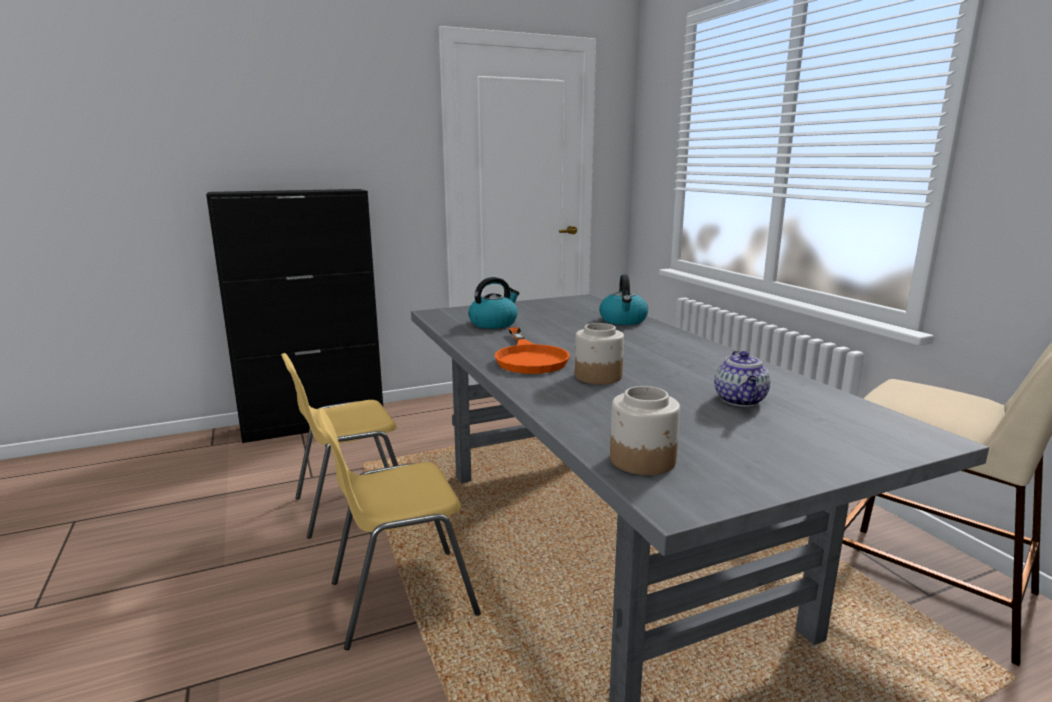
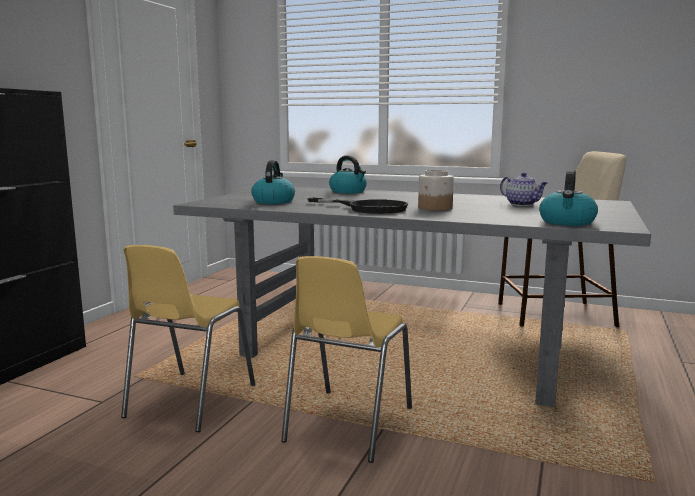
camera: 45 degrees left, 5 degrees down
(529, 358) = (368, 208): orange frying pan -> black frying pan
(643, 460) = (567, 222): jar -> kettle

